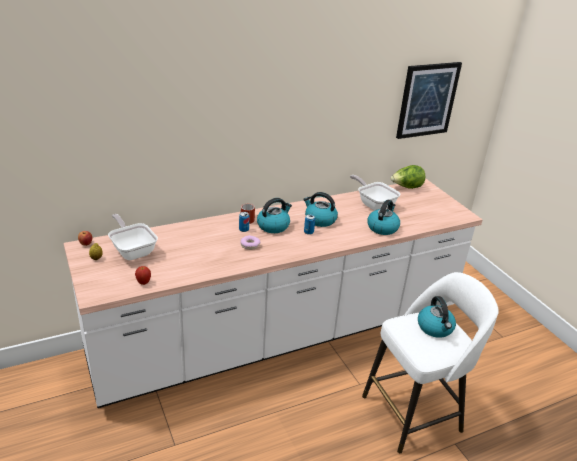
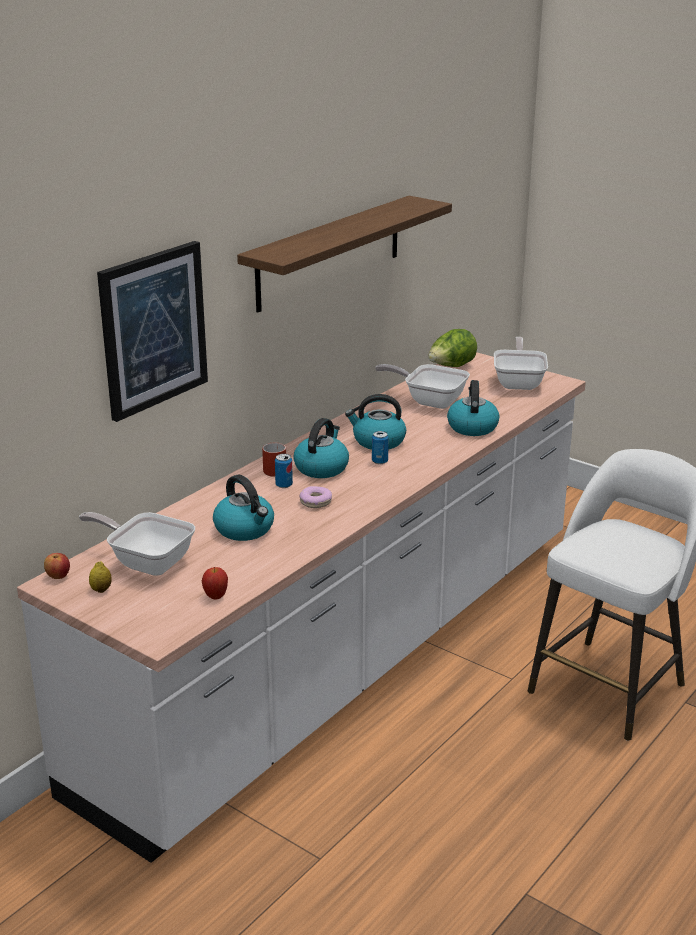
camera: 25 degrees left, 5 degrees down
(319, 101) = (330, 252): none -> shelf
(427, 100) = (451, 224): picture -> picture (153, 329)
(435, 328) = (622, 538): kettle -> kettle (245, 529)
(439, 208) = (519, 382): none -> frying pan

